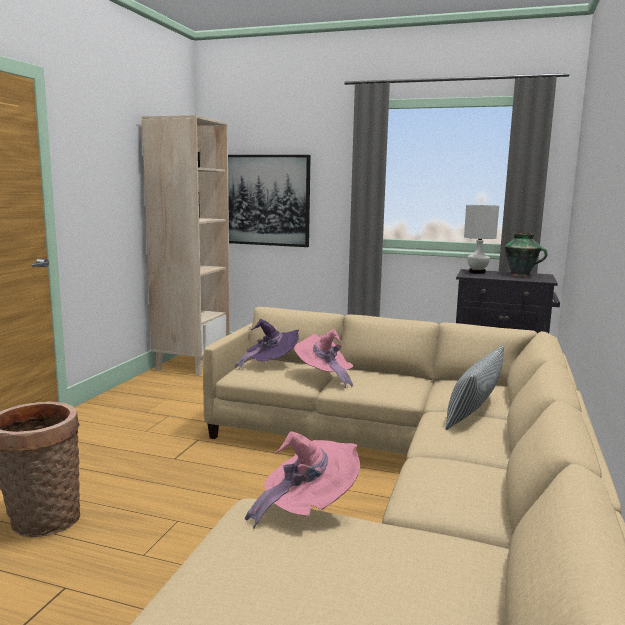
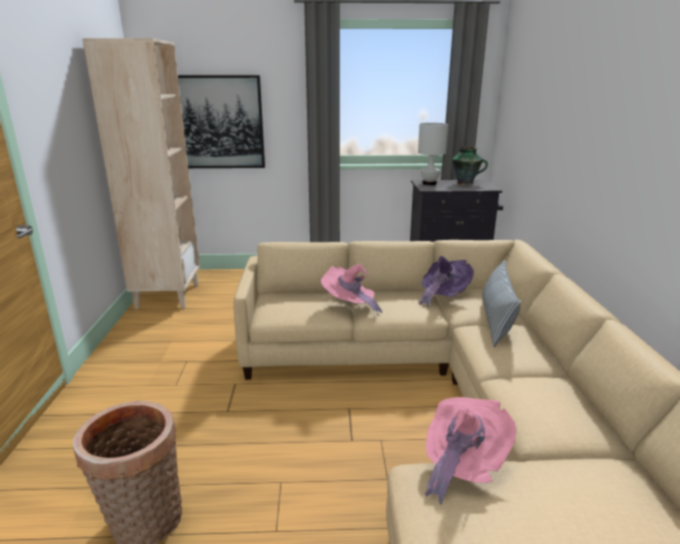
camera: 20 degrees left, 10 degrees up
(270, 364) = (290, 299): purple hat -> purple hat (443, 295)

